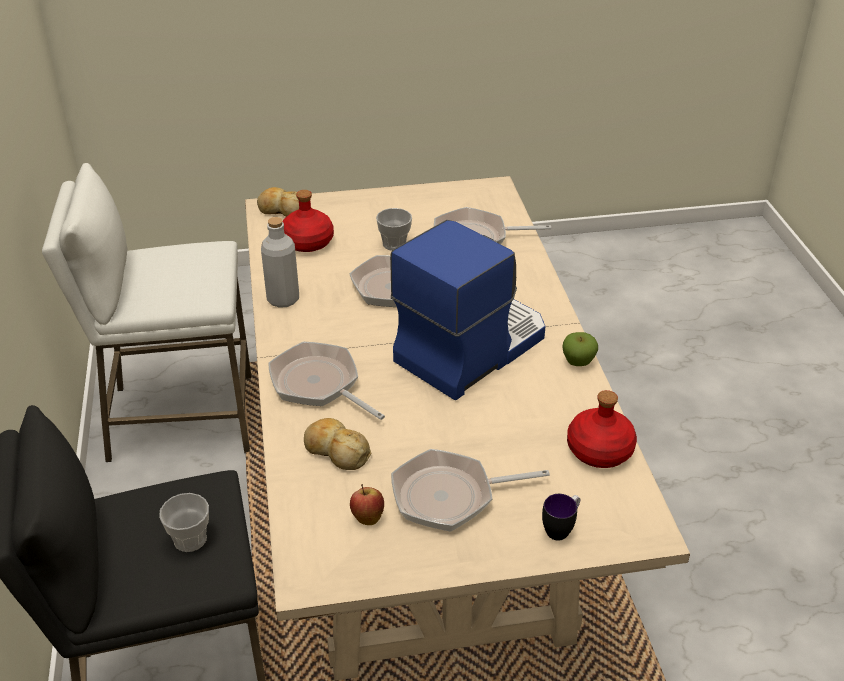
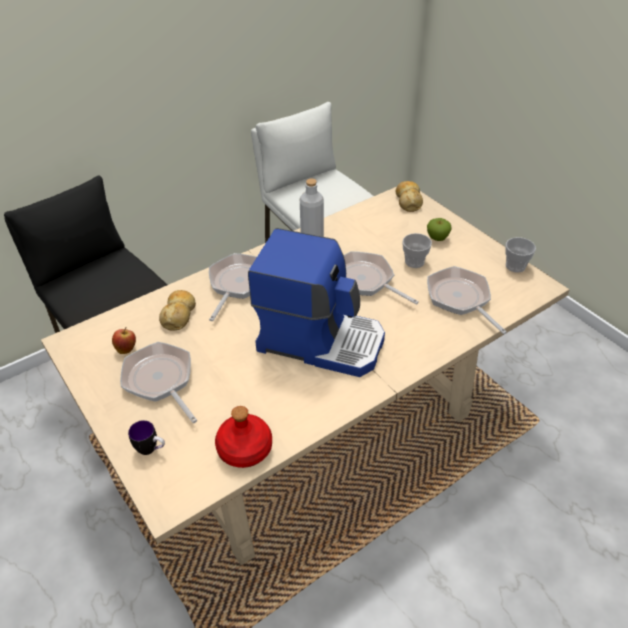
camera: 65 degrees right, 5 degrees up
(190, 539) = (103, 292): cup -> cup (515, 266)
(308, 242) = (381, 224): red bottle -> none
(578, 362) = (343, 406): apple -> apple (437, 238)

